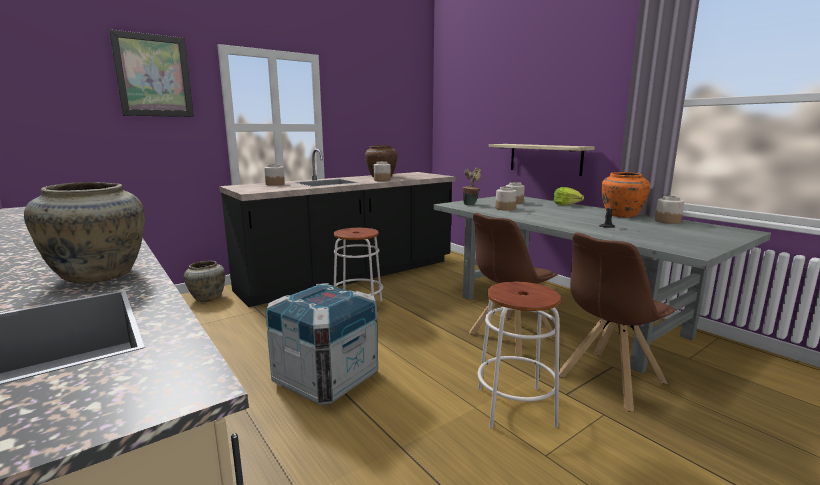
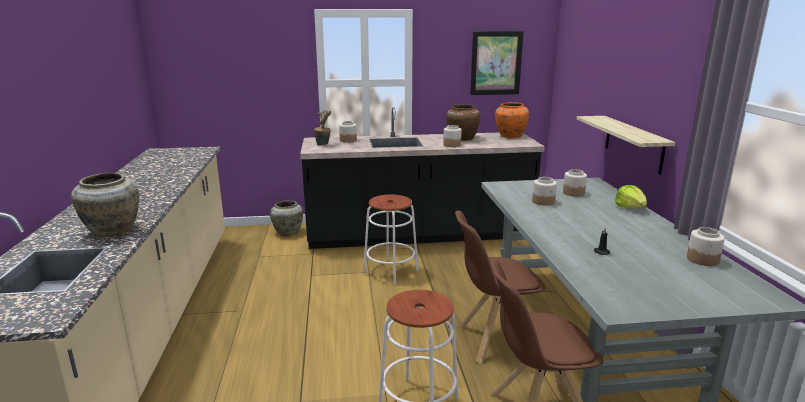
camera: 30 degrees right, 5 degrees up
(154, 76) = (260, 41): picture -> picture (496, 63)
(326, 378) = (304, 329): crate -> none
(471, 204) = (519, 188): potted plant -> potted plant (323, 144)
(621, 215) = (662, 237): orange vase -> orange vase (510, 136)

